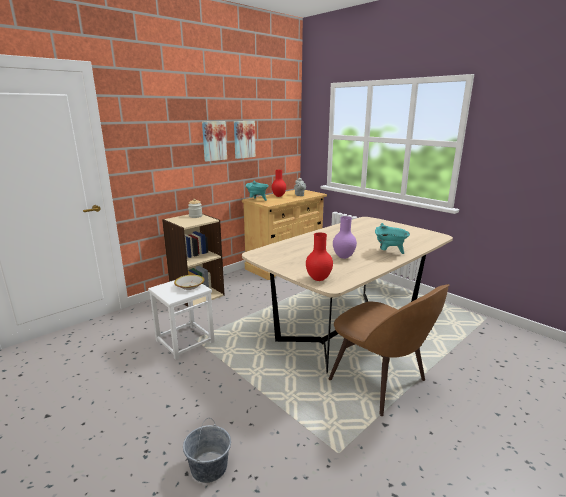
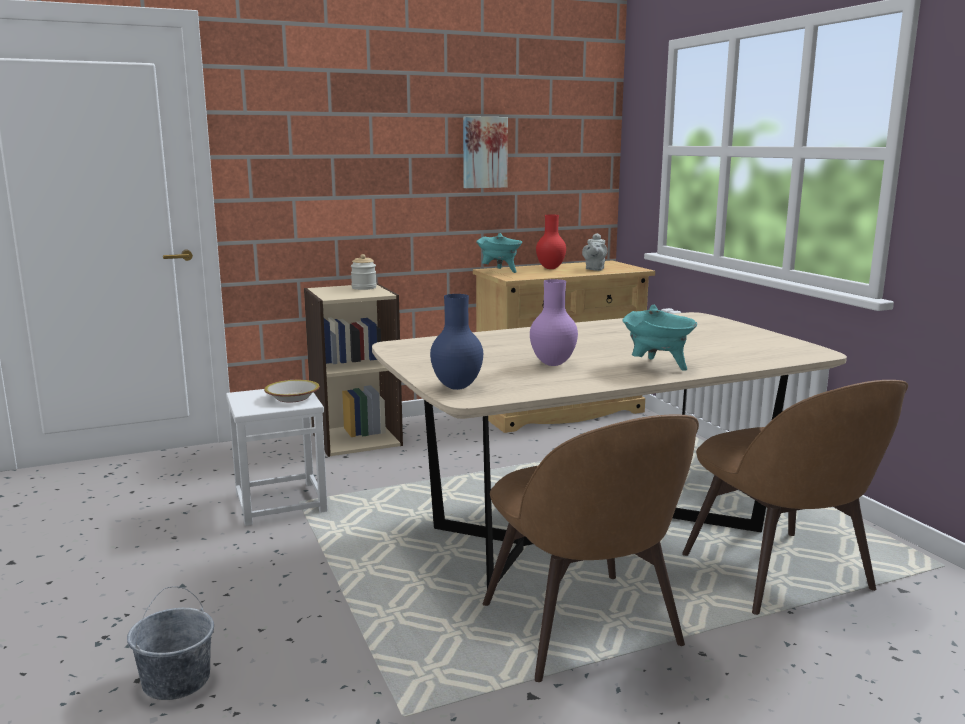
camera: 20 degrees right, 5 degrees down
(214, 141) = (419, 152): picture -> none
(318, 279) = (455, 387): red vase -> blue vase
(435, 335) = (780, 575): none -> brown chair

